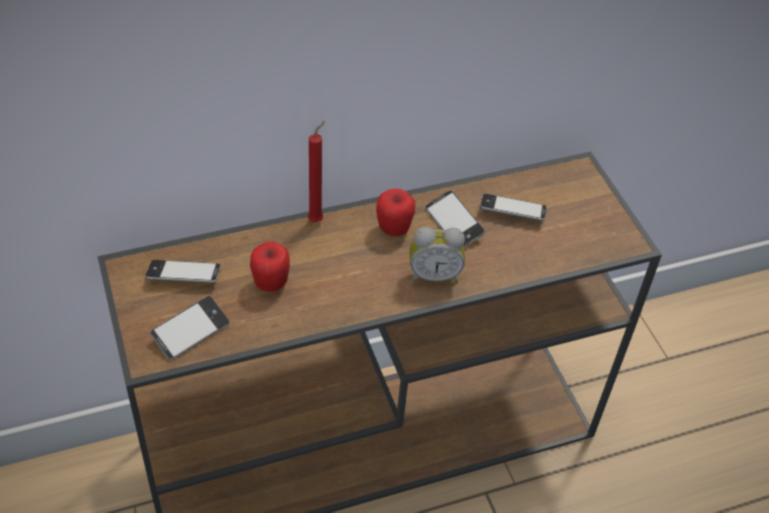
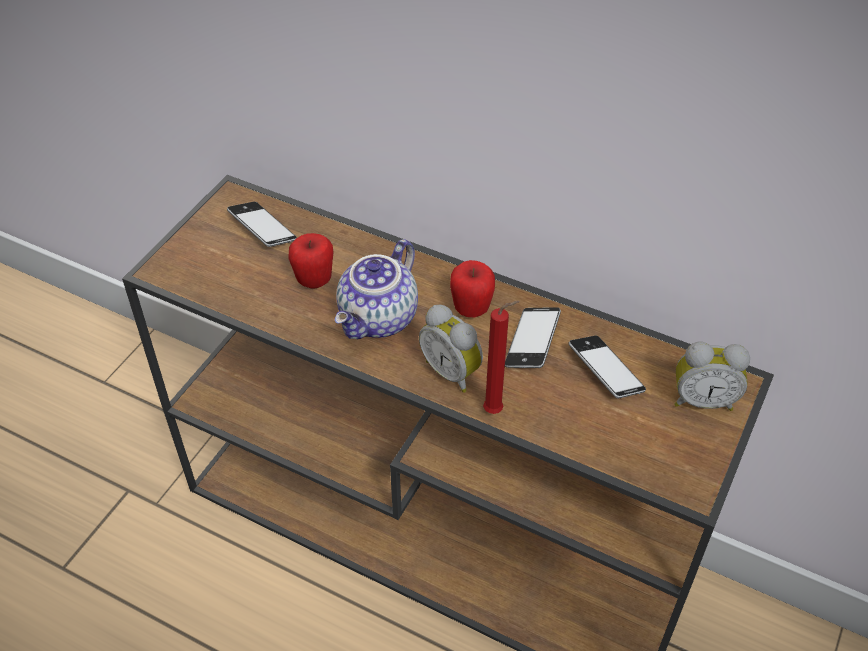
camera: 50 degrees right, 0 degrees up
(190, 332) = (211, 273): phone -> none
(317, 220) = (417, 256): red candle -> red candle (496, 411)
(348, 277) = (379, 319): none -> teapot
(576, 191) = (702, 399): none -> alarm clock

